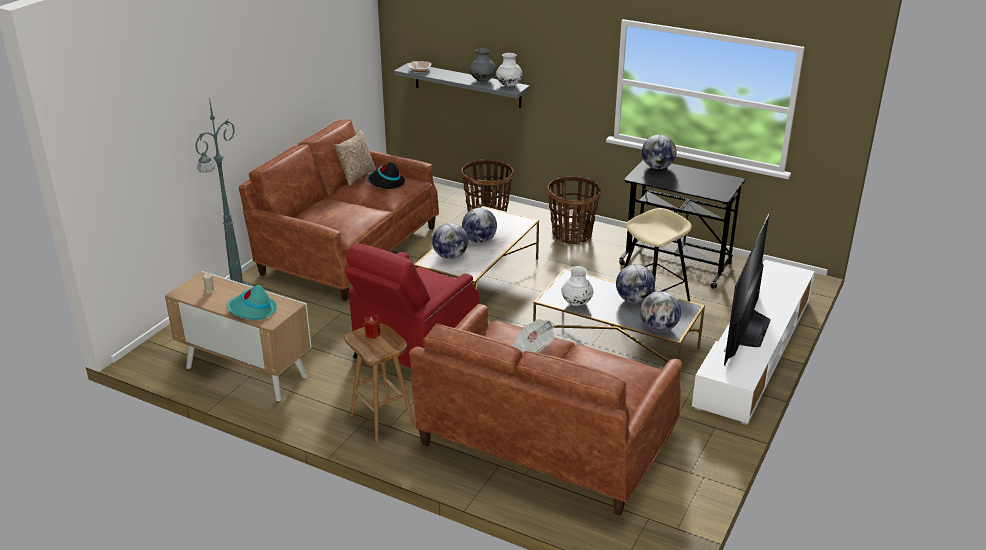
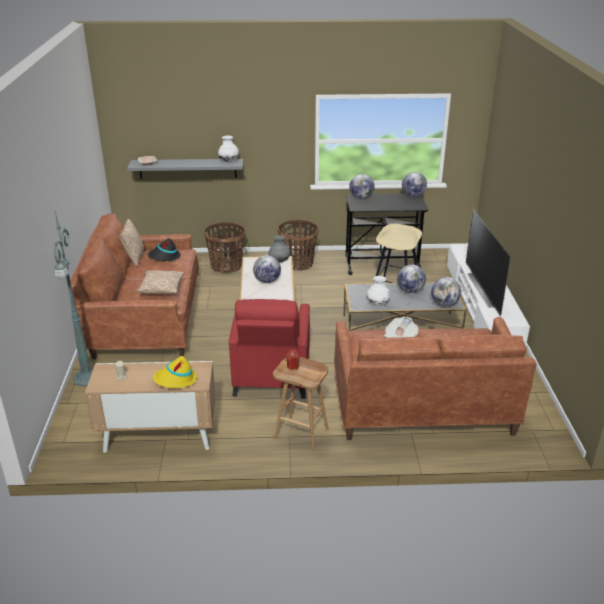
camera: 30 degrees left, 0 degrees up
(252, 310) = (175, 380): turquoise hat -> yellow hat
(347, 216) = (161, 289): none -> pillow
(450, 256) = (259, 297): globe -> globe (413, 196)
(483, 80) = (205, 162): grey vase -> grey vase (279, 261)

